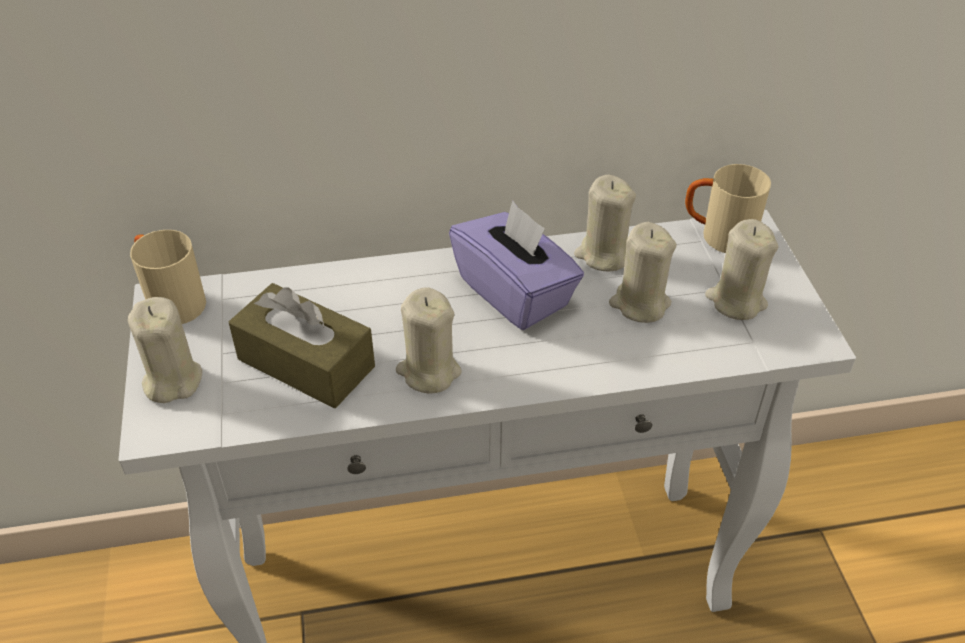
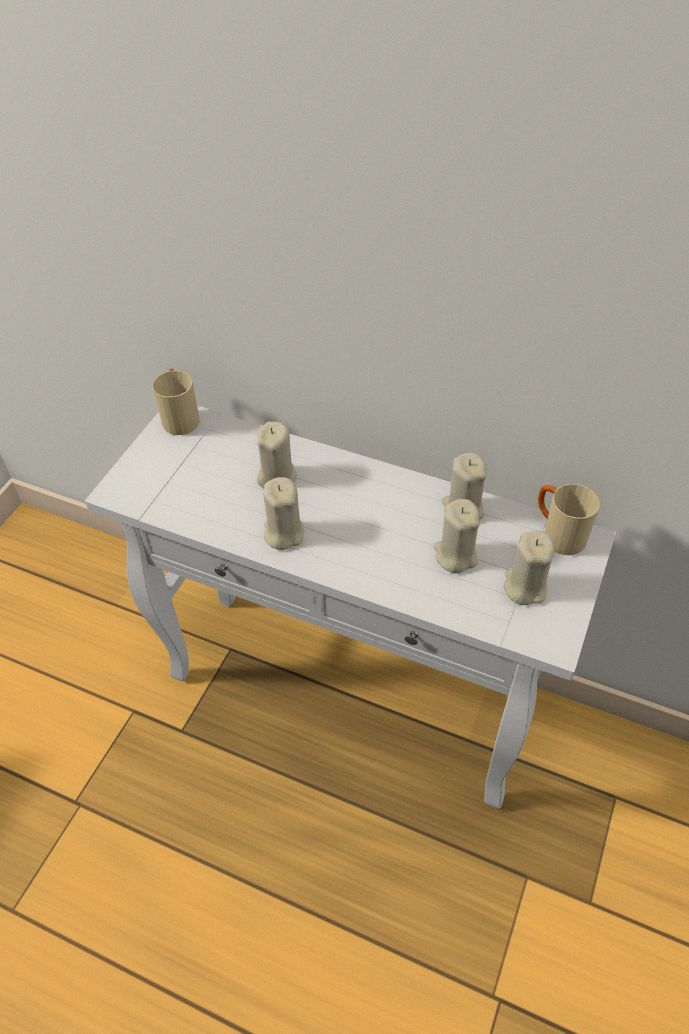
camera: 35 degrees right, 5 degrees up
(172, 380) = (144, 467): beige candle -> beige candle (277, 476)
(306, 363) = (220, 492): brown tissue box -> none
(515, 292) = (380, 507): purple tissue box -> none

